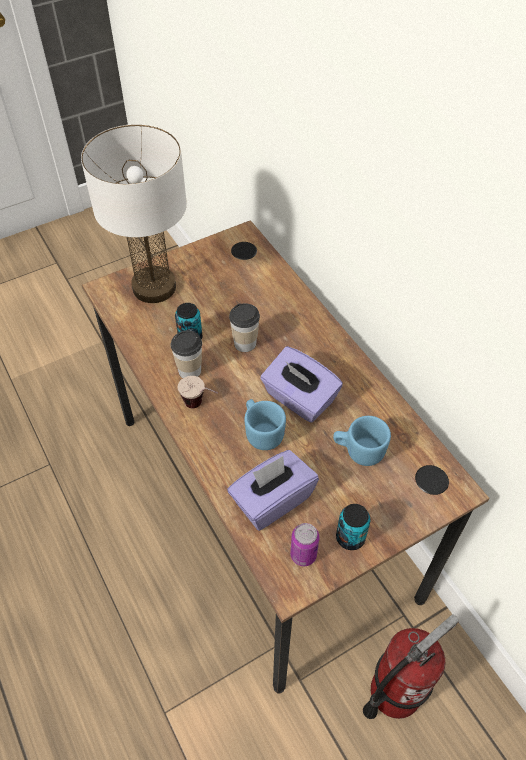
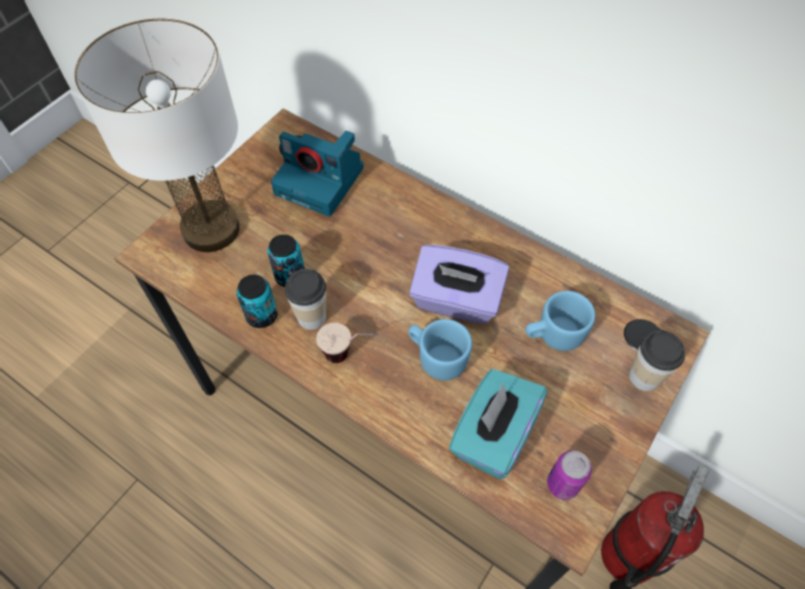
camera: 25 degrees left, 5 degrees up
(245, 343) = (358, 258): cup -> cup (644, 376)
(249, 280) = (321, 181): none -> camera
(272, 500) = (493, 435): purple tissue box -> turquoise tissue box
(350, 537) = (600, 440): can -> can (262, 315)

